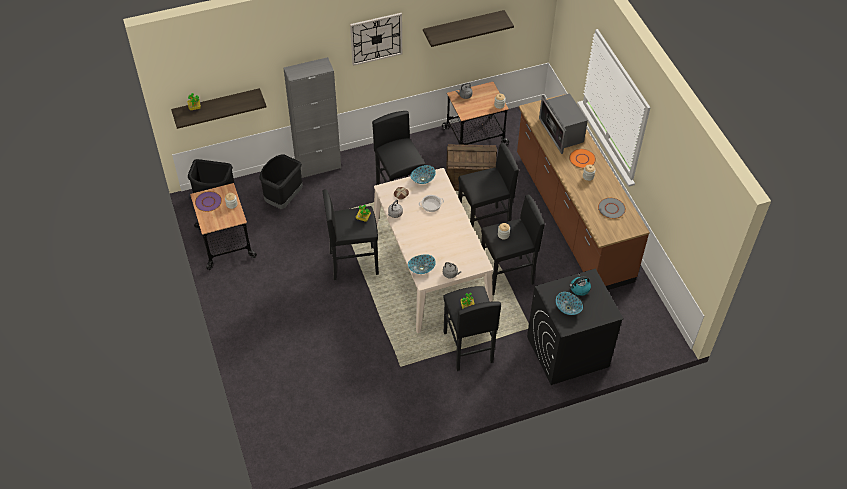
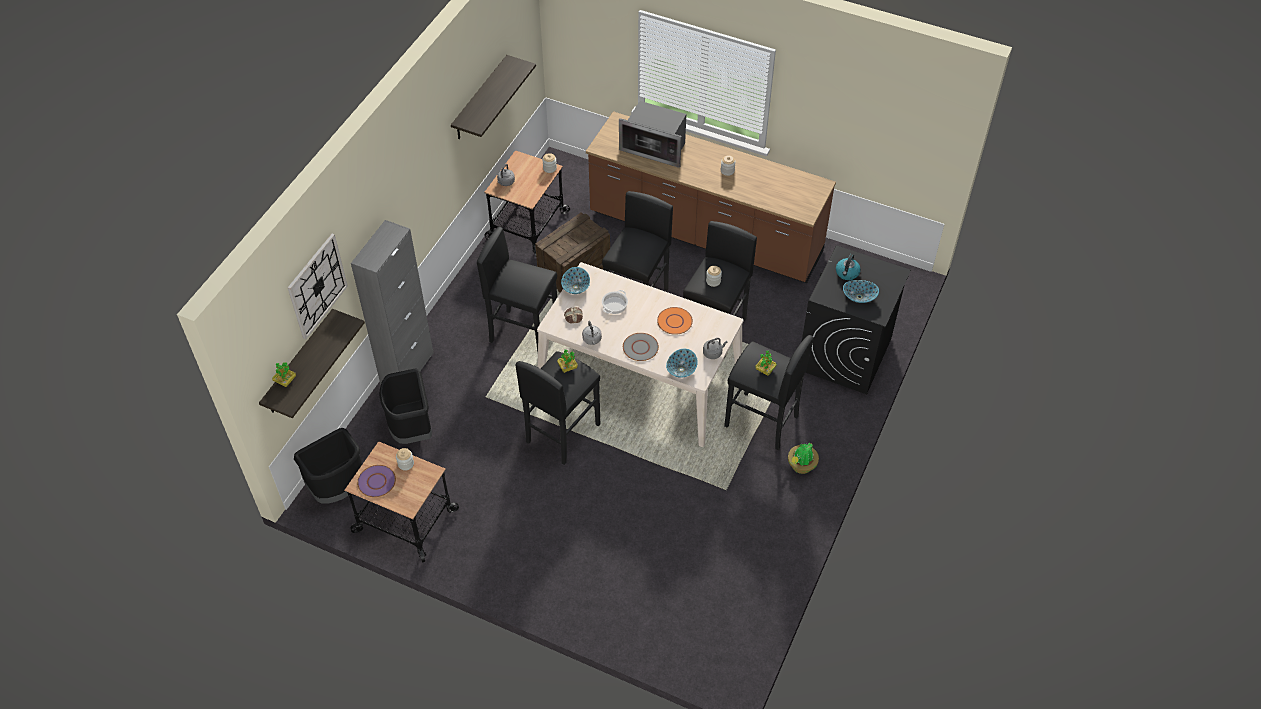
camera: 45 degrees left, 0 degrees up
(376, 38) = (417, 165): wall clock -> wall clock (317, 286)
(458, 390) = (801, 466): none -> potted plant
(582, 159) = (702, 159): orange plate -> orange plate (674, 321)
(611, 209) = (782, 184): grey plate -> grey plate (640, 347)

